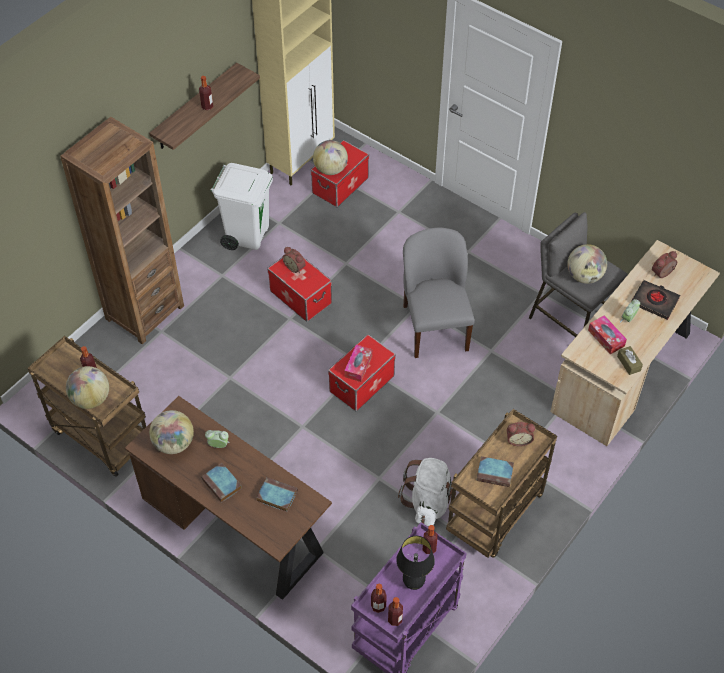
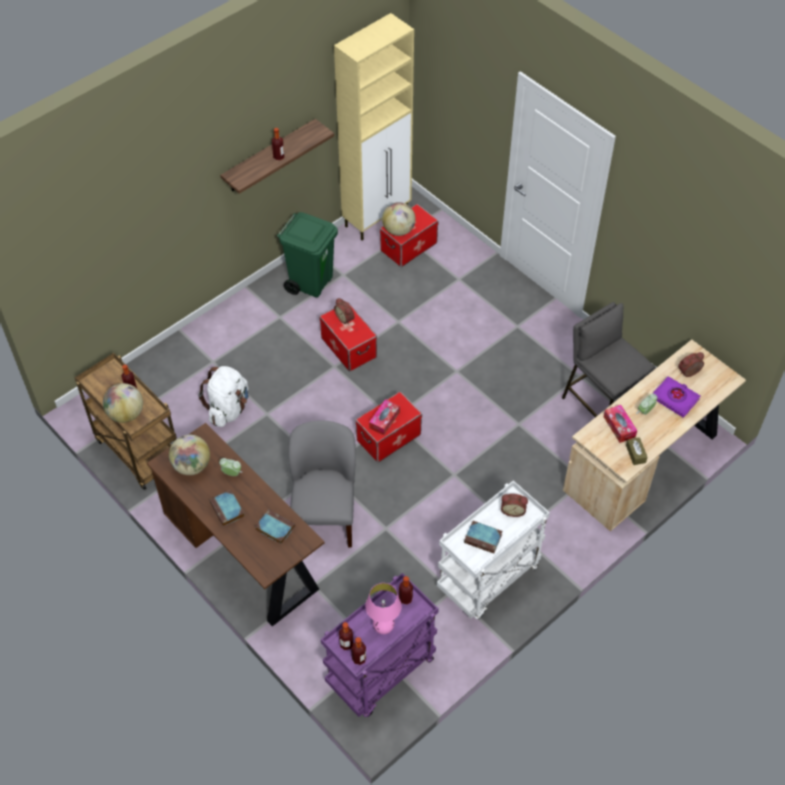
camera: 10 degrees right, 0 degrees up
(144, 312) = (201, 342): brown bookcase -> none
(247, 235) = (311, 282): white trash can -> green trash can
(413, 583) = (383, 628): black table lamp -> pink table lamp
(428, 502) = (427, 558): white backpack -> white backpack (228, 409)
(434, 327) = (469, 393): grey chair -> grey chair (325, 515)
(495, 515) = (488, 580): brown cart -> white cart
(584, 276) = (613, 365): globe -> none
(654, 301) = (675, 398): black book -> purple book

